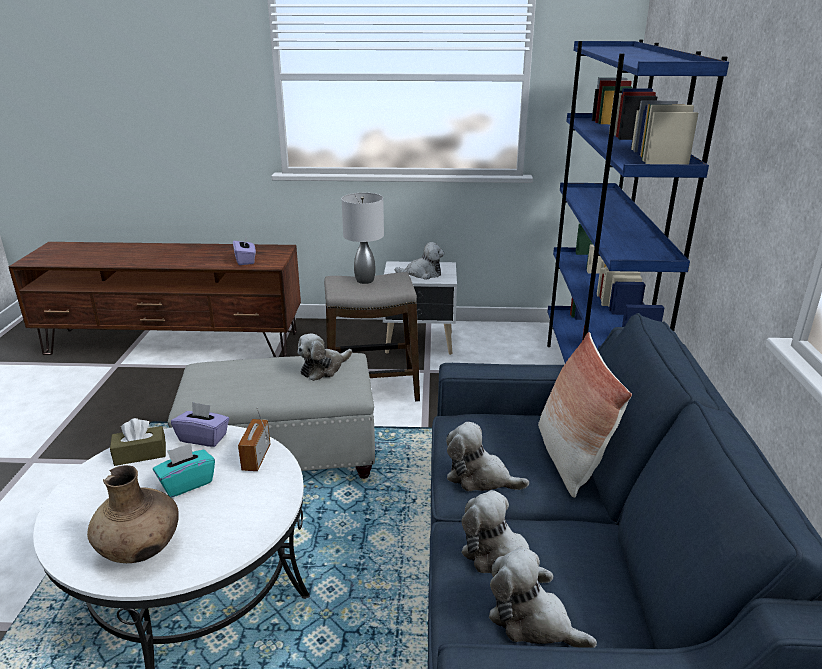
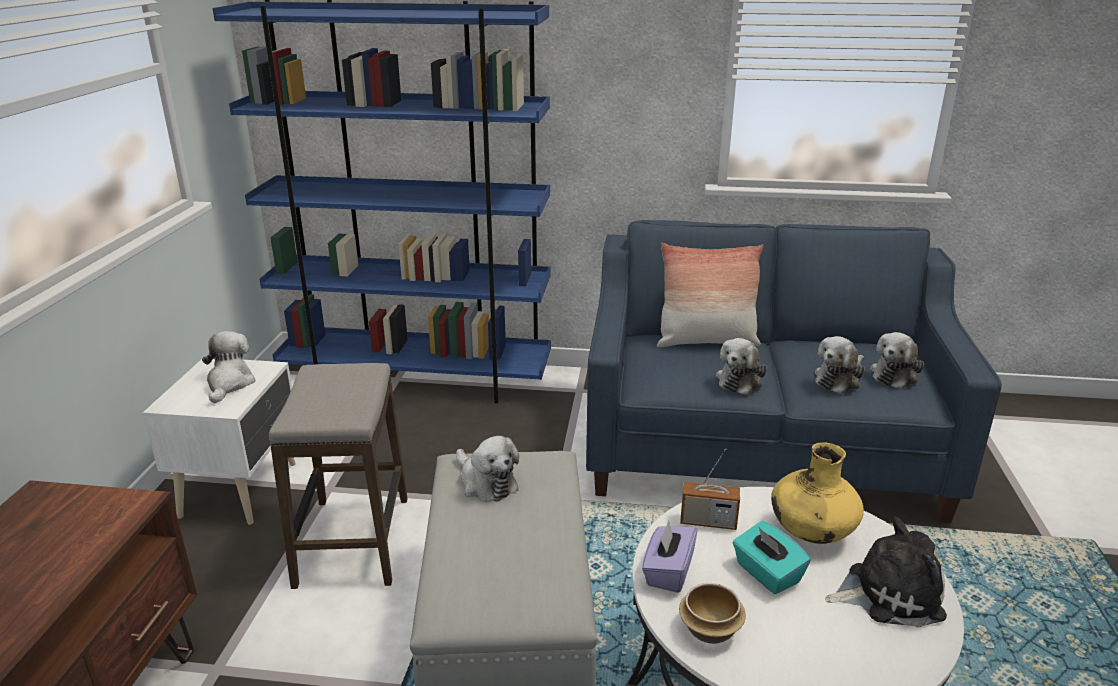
camera: 85 degrees left, 0 degrees up
(140, 454) = (711, 630): brown tissue box -> bowl
(141, 549) = (888, 593): brown vase -> plush toy
(229, 513) = (810, 533): none -> yellow vase
(245, 260) = (71, 541): purple tissue box -> none
(365, 280) = (316, 397): grey table lamp -> none

